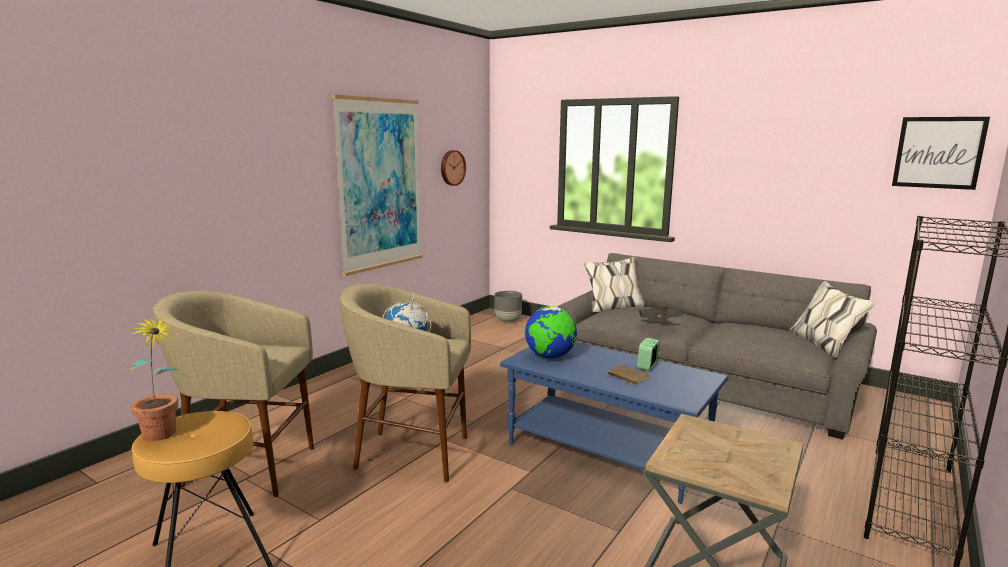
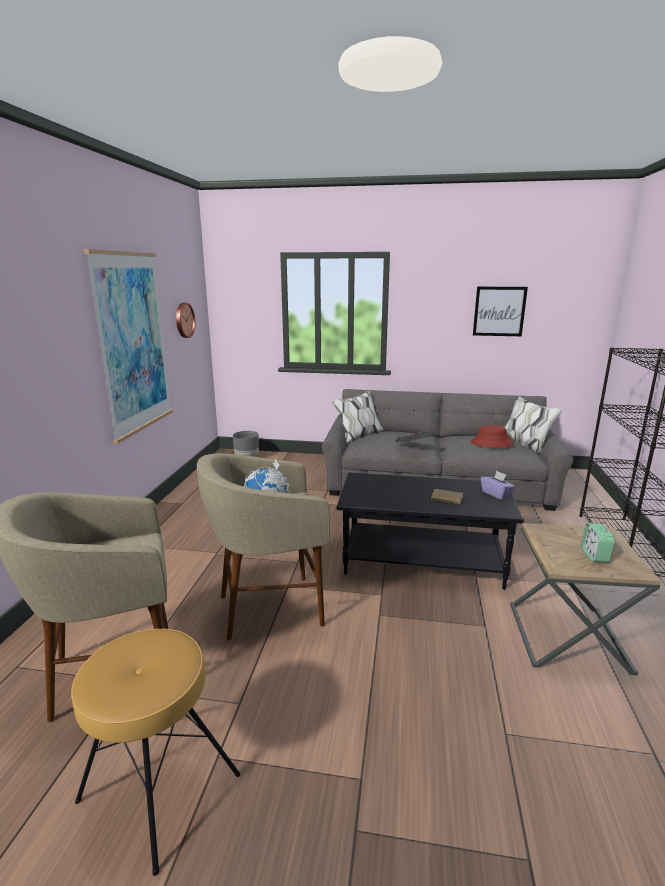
camera: 25 degrees left, 5 degrees up
(162, 437) = (111, 686): potted plant -> none
(550, 357) = (371, 492): globe -> none
(608, 451) = (423, 560): blue coffee table -> black coffee table
(647, 366) = (450, 486): alarm clock -> alarm clock (594, 555)
(695, 384) = (496, 494): none -> purple tissue box
(769, 336) = (492, 443): none -> red hat
(938, 152) = (580, 297): picture -> picture (499, 311)

